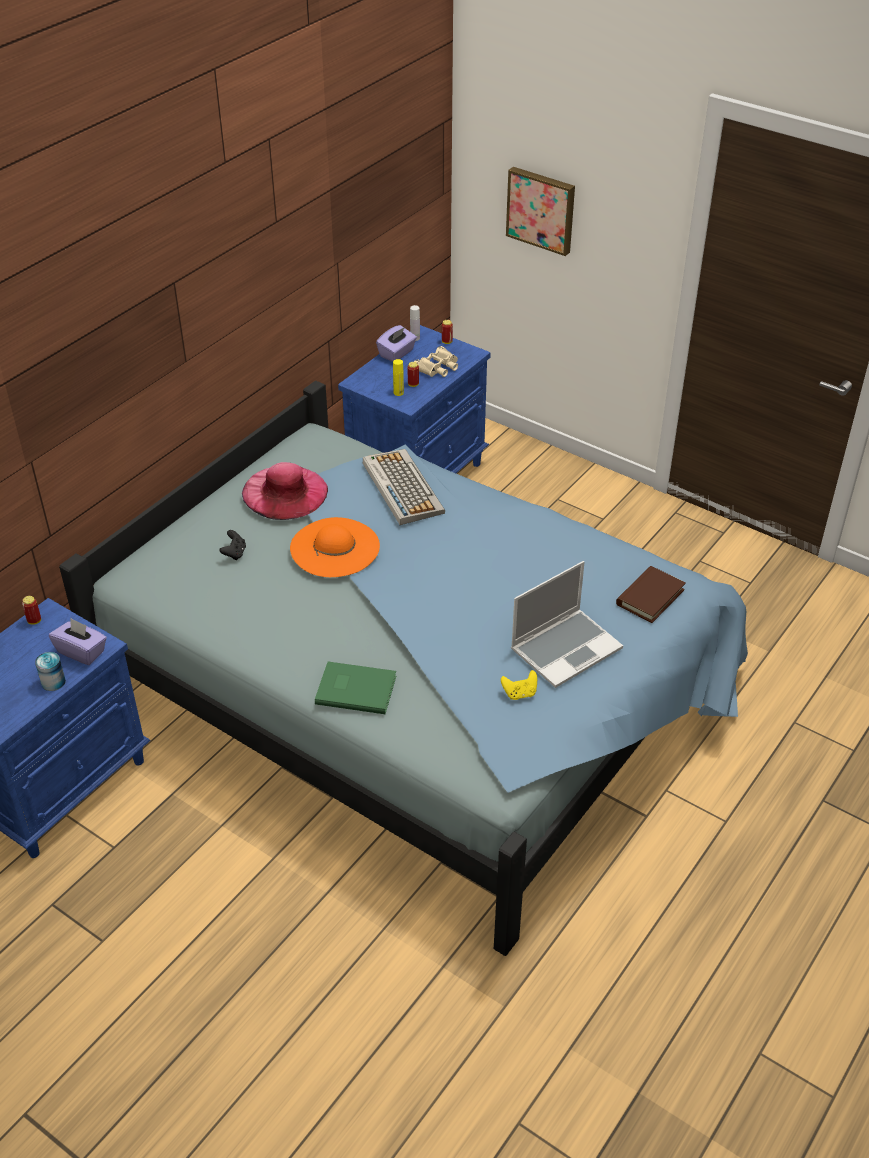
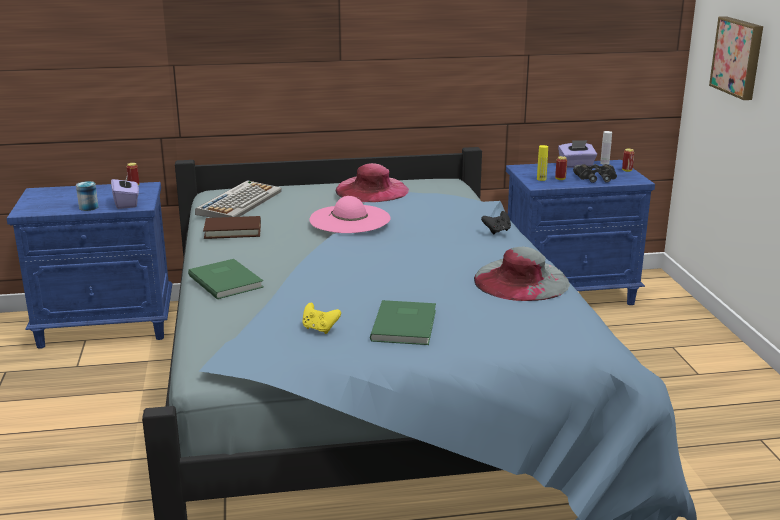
camera: 45 degrees right, 20 degrees down
(234, 553) = (291, 204): black game controller -> black game controller (497, 231)
(335, 547) = (350, 219): orange hat -> pink hat
(401, 487) = (453, 213): keyboard -> keyboard (239, 202)
(438, 367) = (596, 178): beige binoculars -> black binoculars
(566, 648) = (406, 325): laptop -> green book
(568, 547) = (521, 280): none -> grey hat
(650, 597) = (539, 331): brown book -> brown book (233, 231)

